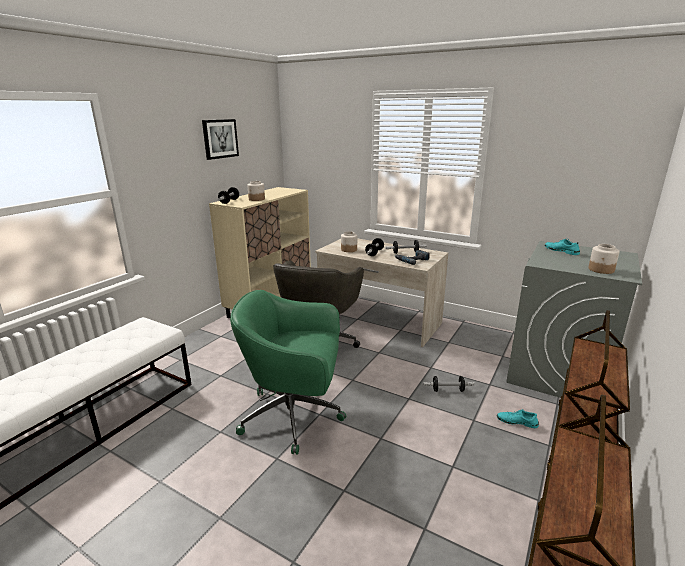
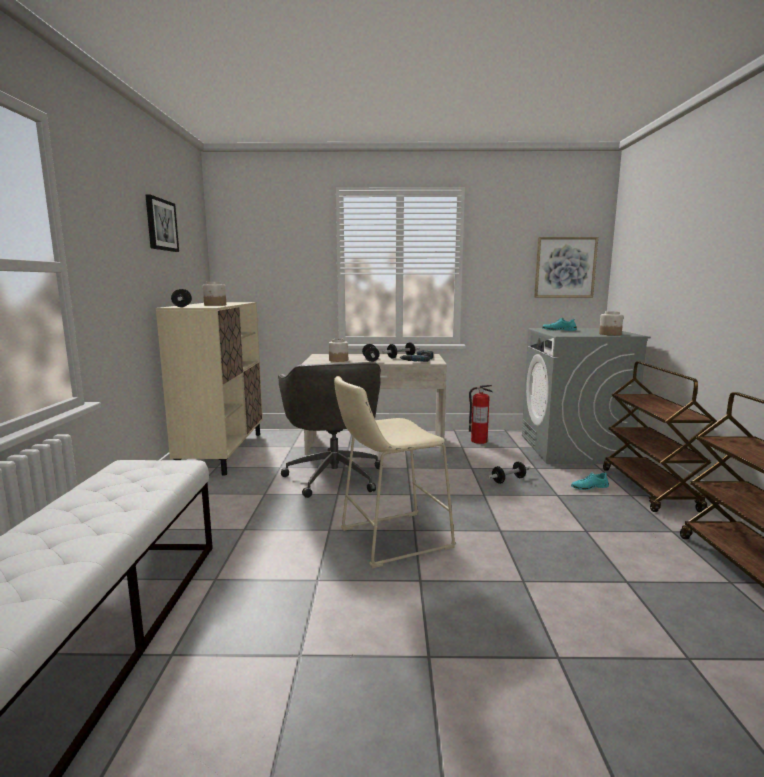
camera: 30 degrees left, 10 degrees down
(294, 416) = (390, 539): green office chair -> beige stool
(472, 339) = (478, 441): none -> fire extinguisher
(601, 177) = (565, 267): none -> picture

